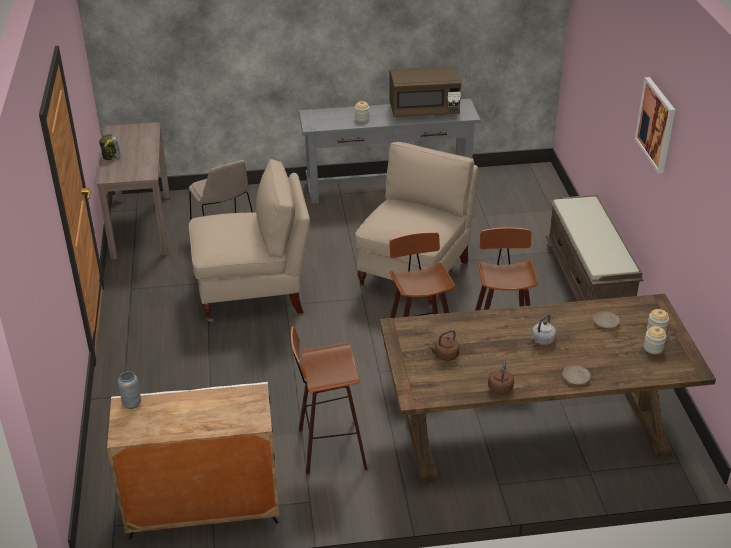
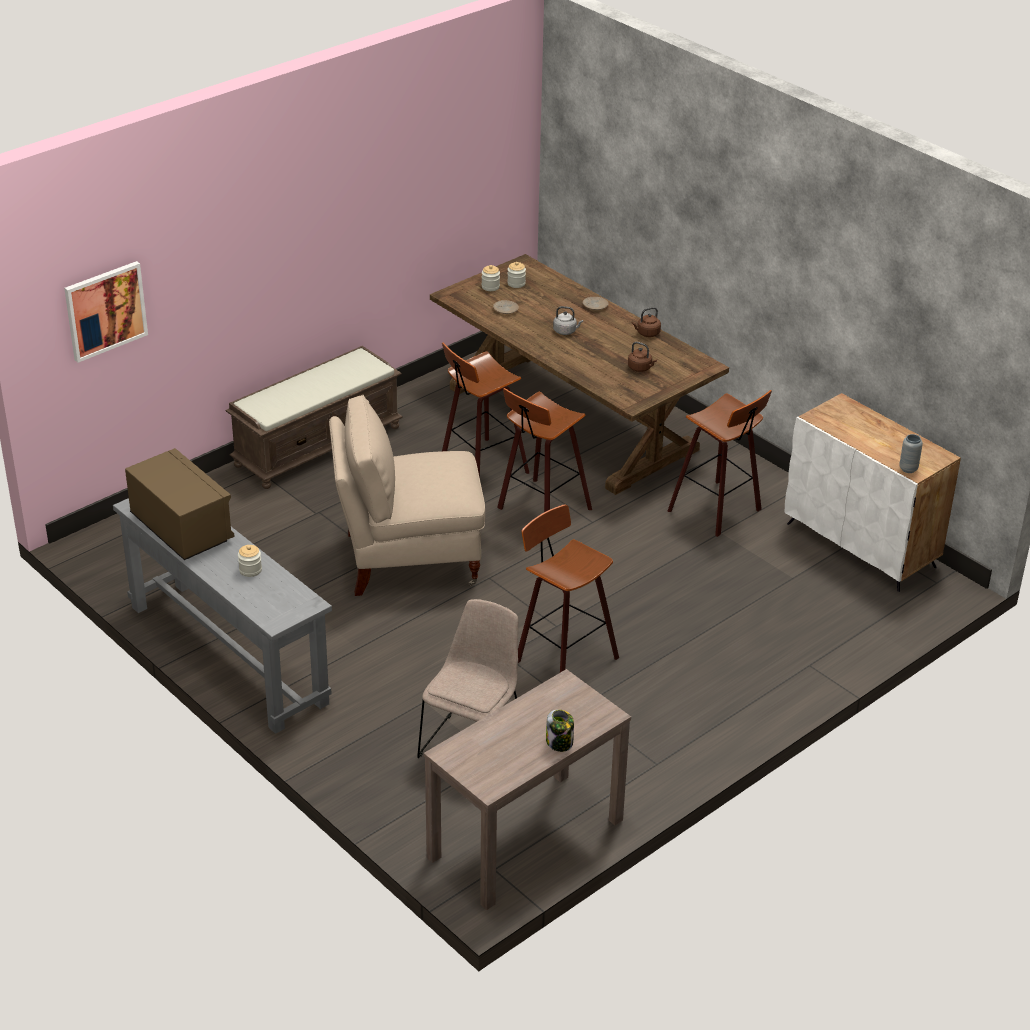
camera: 125 degrees left, 0 degrees up
(253, 293) = (562, 659): beige chair -> stool
(656, 124) = (318, 213): picture -> picture (105, 310)

